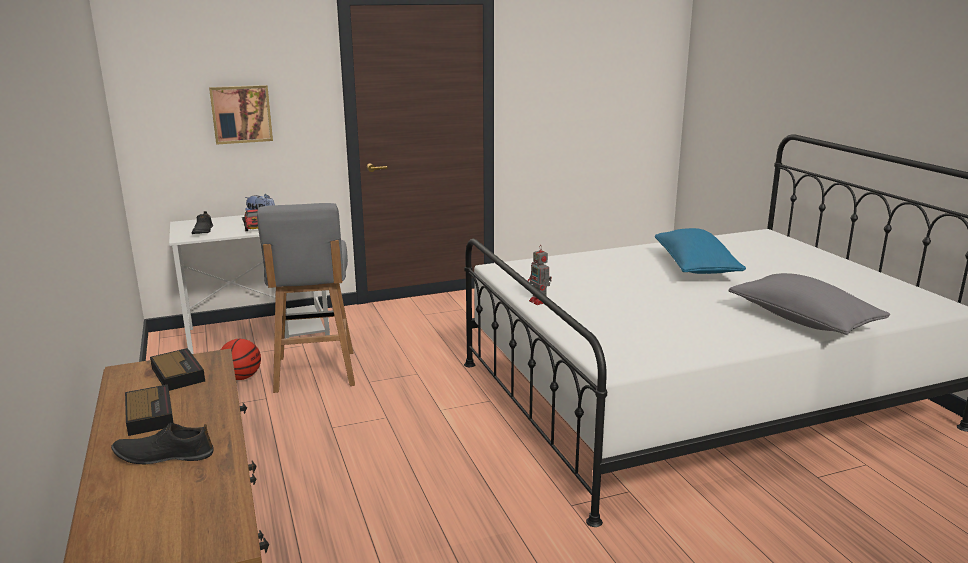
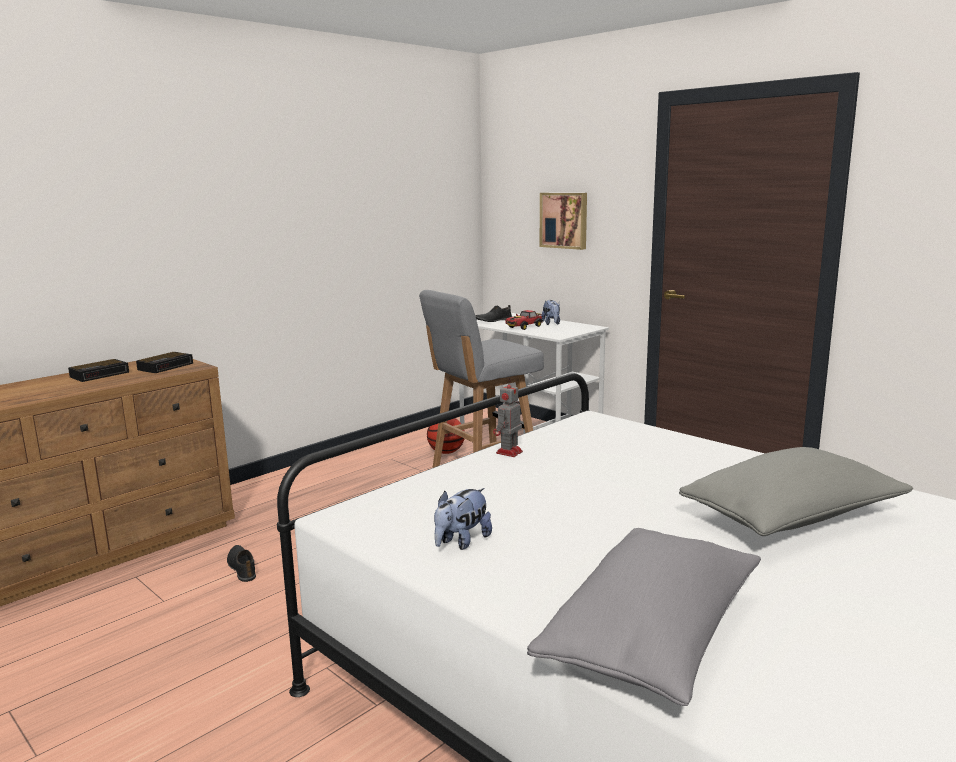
camera: 65 degrees right, 5 degrees down
(164, 455) = (40, 388): black shoe -> black shoe (242, 567)
(679, 339) = (461, 542): none -> plush toy
(695, 267) = (792, 518): blue pillow -> grey pillow

